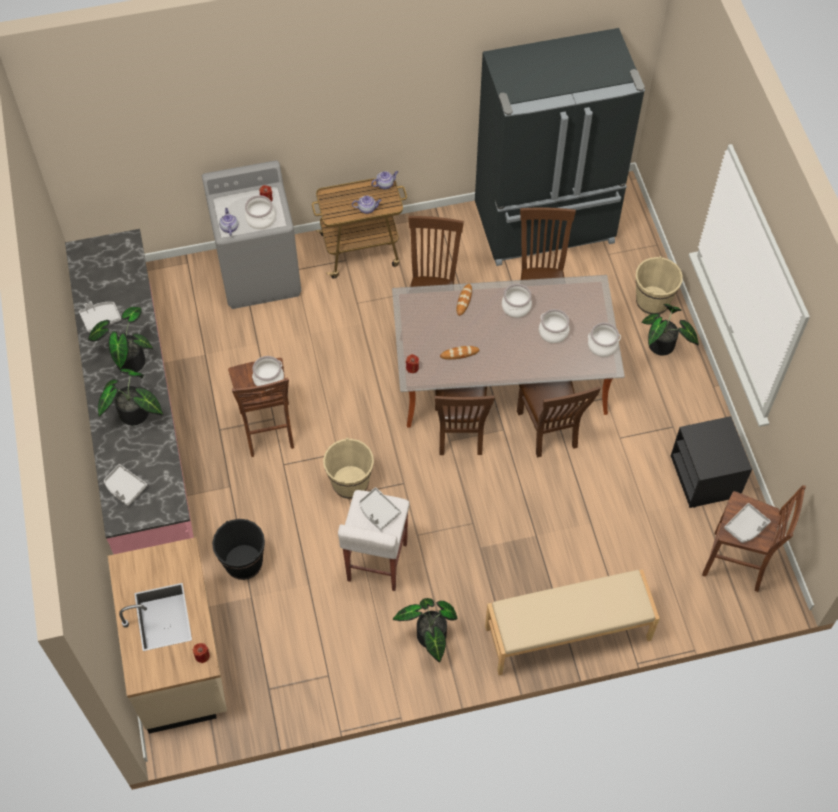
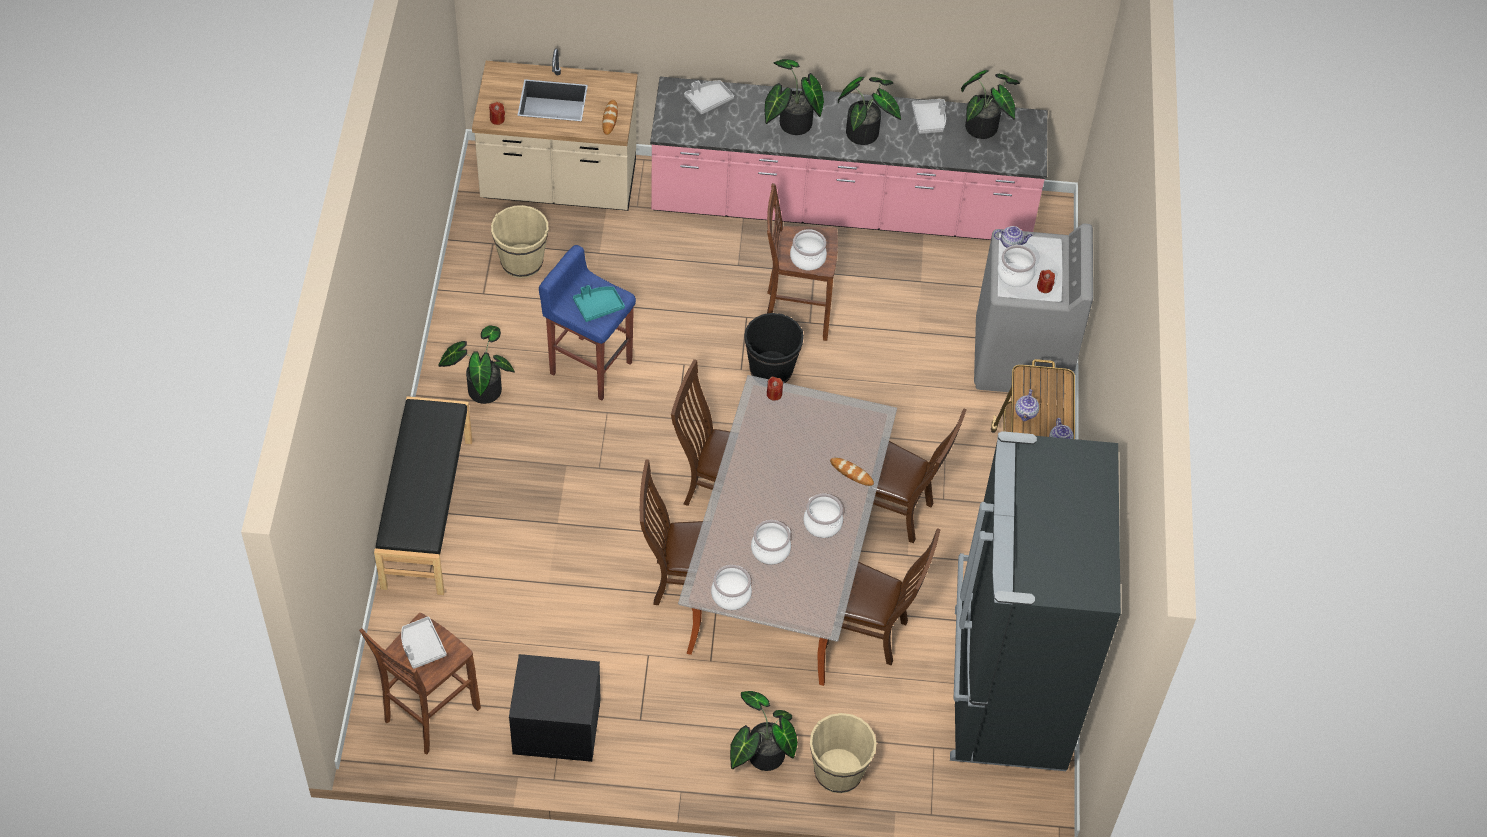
camera: 105 degrees right, 5 degrees down
(97, 279) = (985, 127): none -> potted plant
(243, 563) = (641, 256): black bucket -> black bucket (771, 370)
(350, 483) = (698, 370): beige bucket -> beige bucket (522, 262)
(376, 562) = (590, 366): white stool -> blue stool
(378, 511) = (598, 306): grey tray -> turquoise tray
(459, 354) = (776, 445): bread -> bread (610, 118)
(568, 634) = (426, 513): beige bench -> black bench

